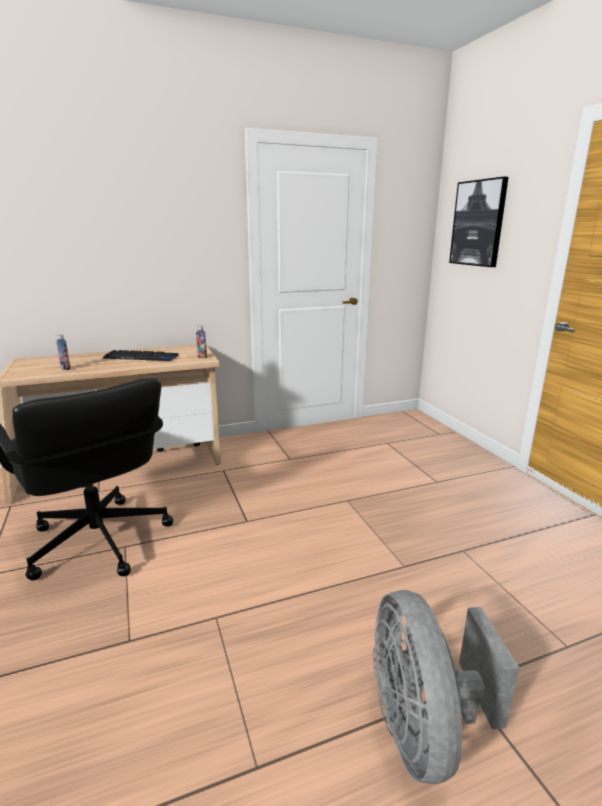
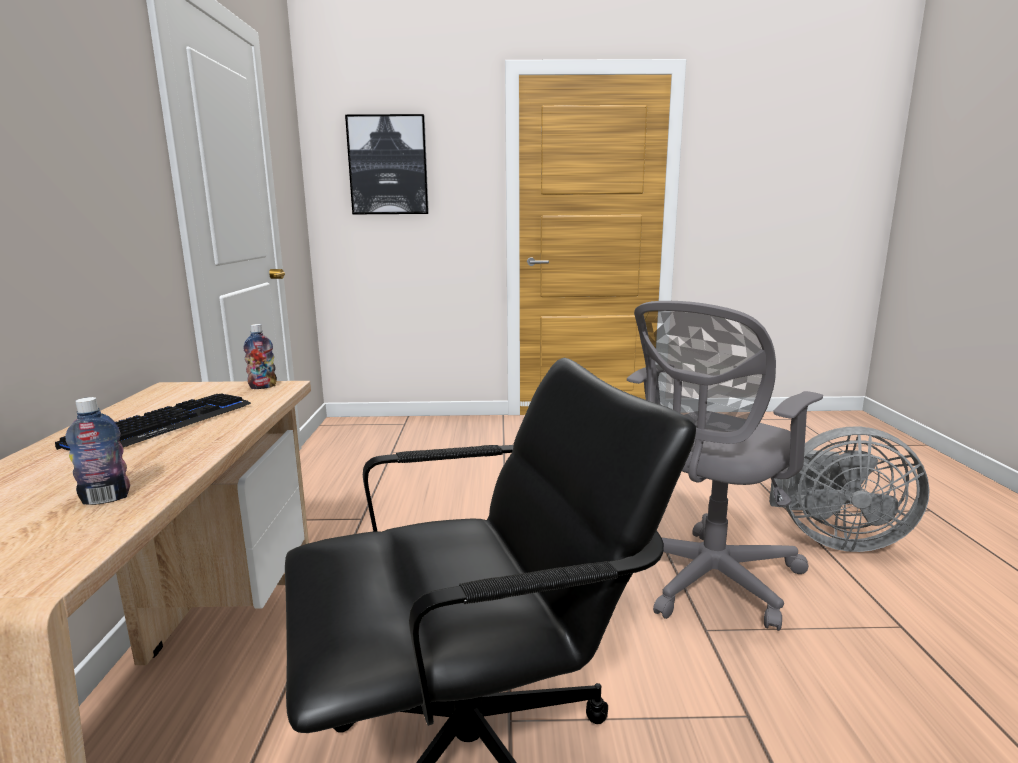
camera: 70 degrees left, 5 degrees down
(282, 616) = (707, 581): none -> grey office chair

